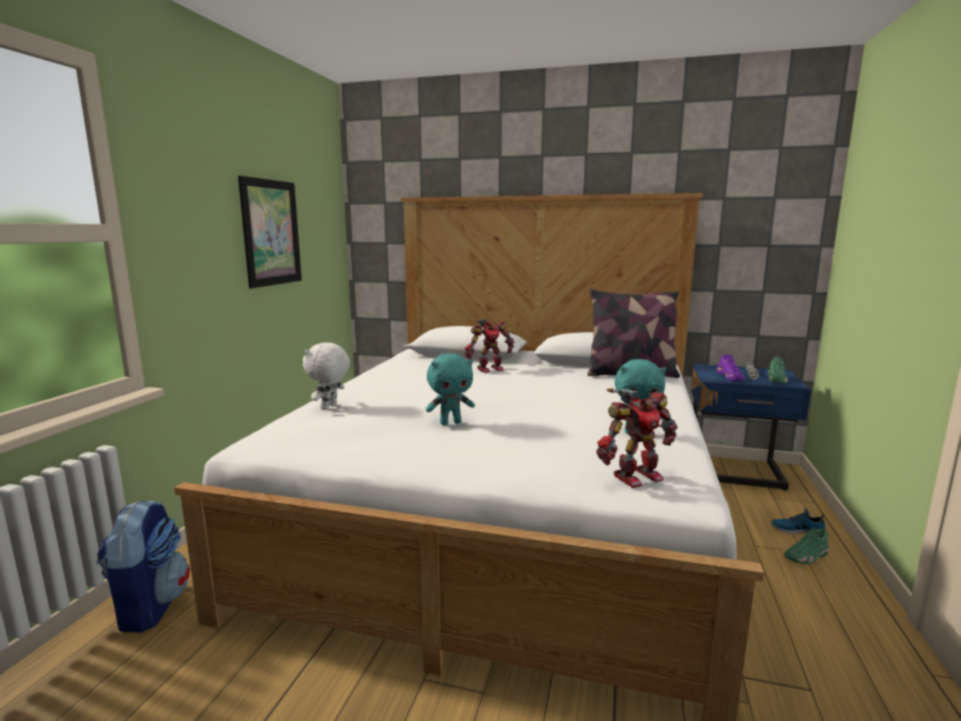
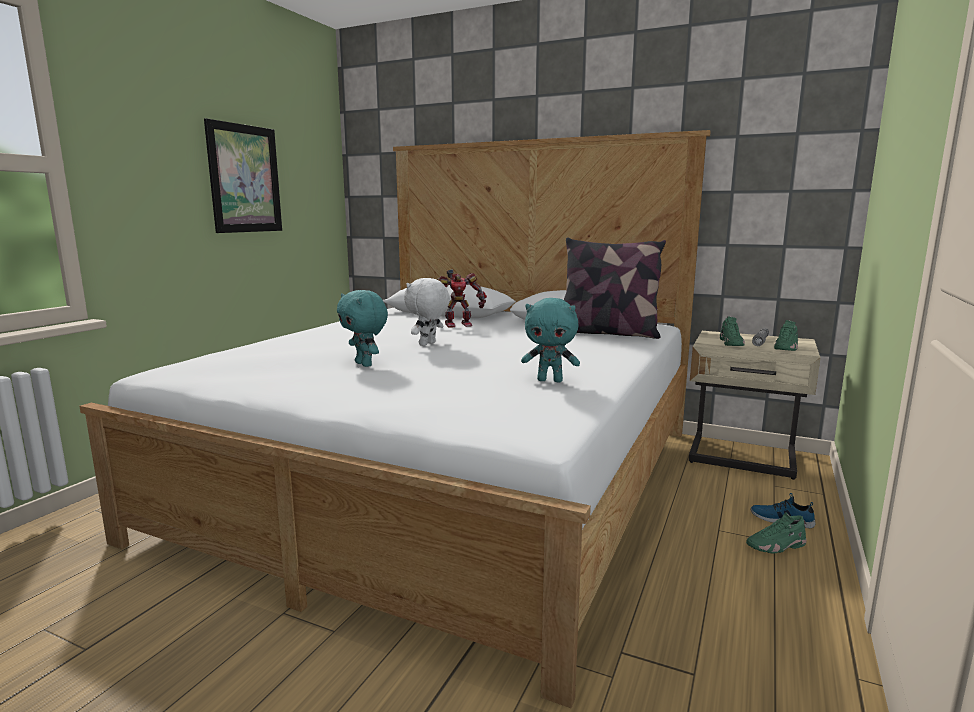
camera: 10 degrees right, 0 degrees up
(150, 606) = (74, 526): backpack -> none
(329, 407) = (260, 347): white plush toy -> white plush toy (428, 344)
(450, 423) = (365, 364): turquoise plush toy -> turquoise plush toy turned 60 degrees clockwise
(635, 476) = (502, 414): toy robot -> none
(730, 377) = (731, 343): purple shoe -> green shoe
(735, 473) = (742, 458): blue nightstand -> beige nightstand

